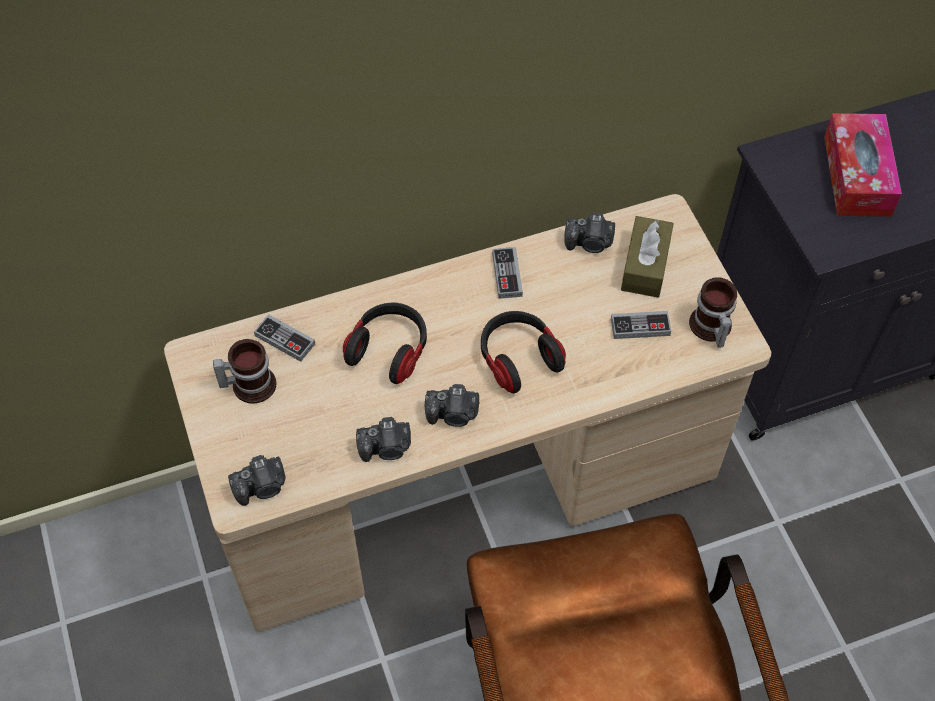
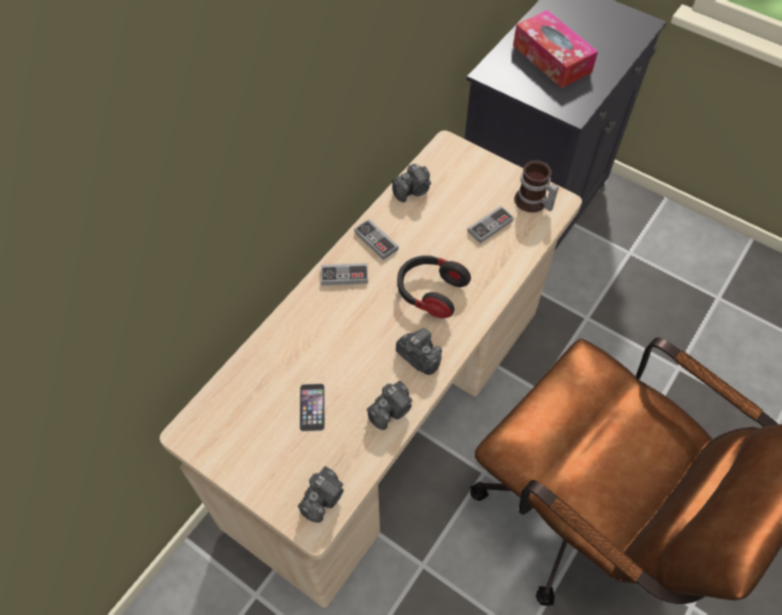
camera: 35 degrees left, 0 degrees up
(249, 383) = (251, 426): mug -> none
(285, 340) = (253, 378): game controller -> game controller (344, 276)
(316, 399) = (312, 407): none -> phone
(389, 350) = (336, 339): headphones -> none
(453, 415) = (418, 357): camera -> camera turned 105 degrees counterclockwise
(645, 265) = (460, 185): brown tissue box -> none

